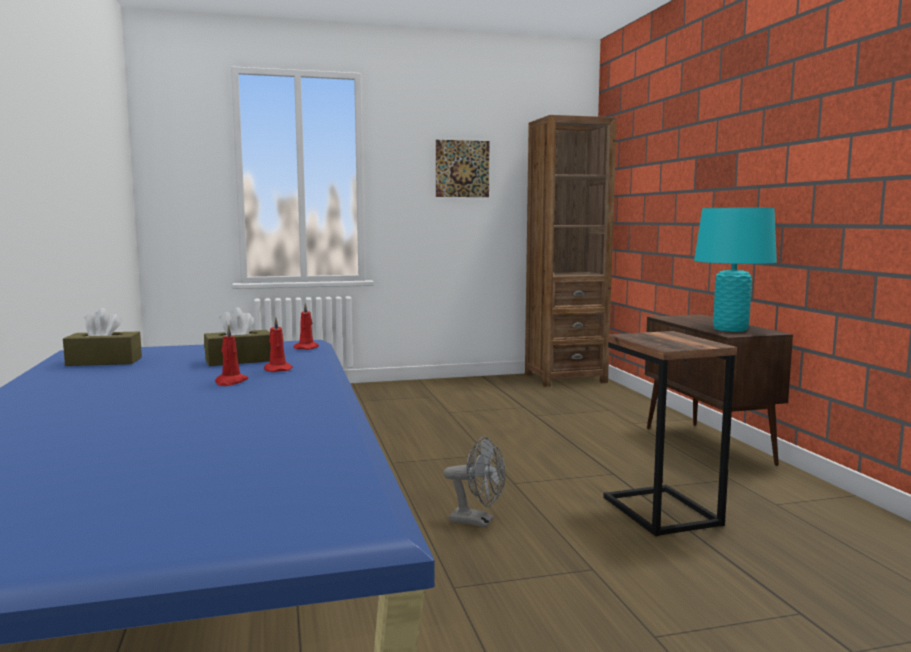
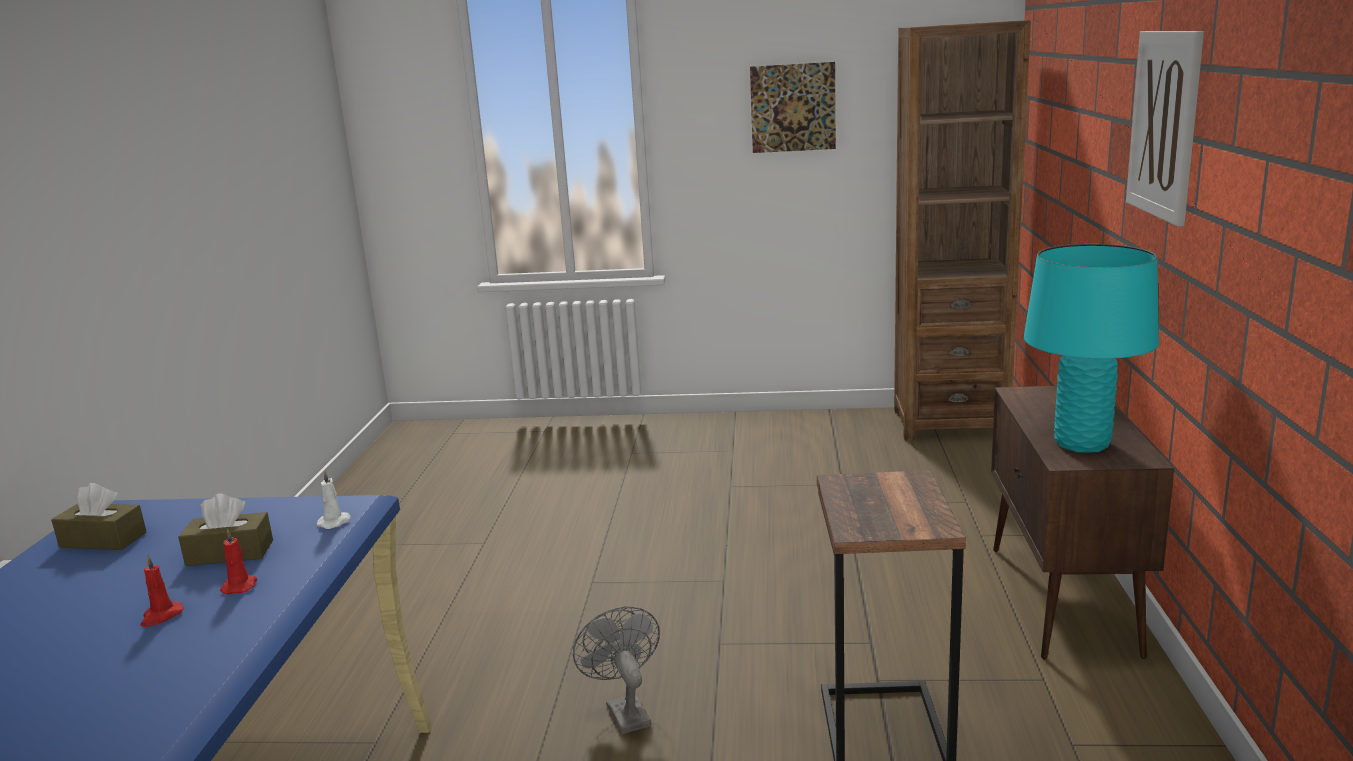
camera: 20 degrees right, 10 degrees up
(307, 348) = (335, 522): red candle -> white candle
(478, 521) = (624, 711): grey fan -> grey fan turned 150 degrees counterclockwise
(753, 143) = (1164, 124): none -> picture

